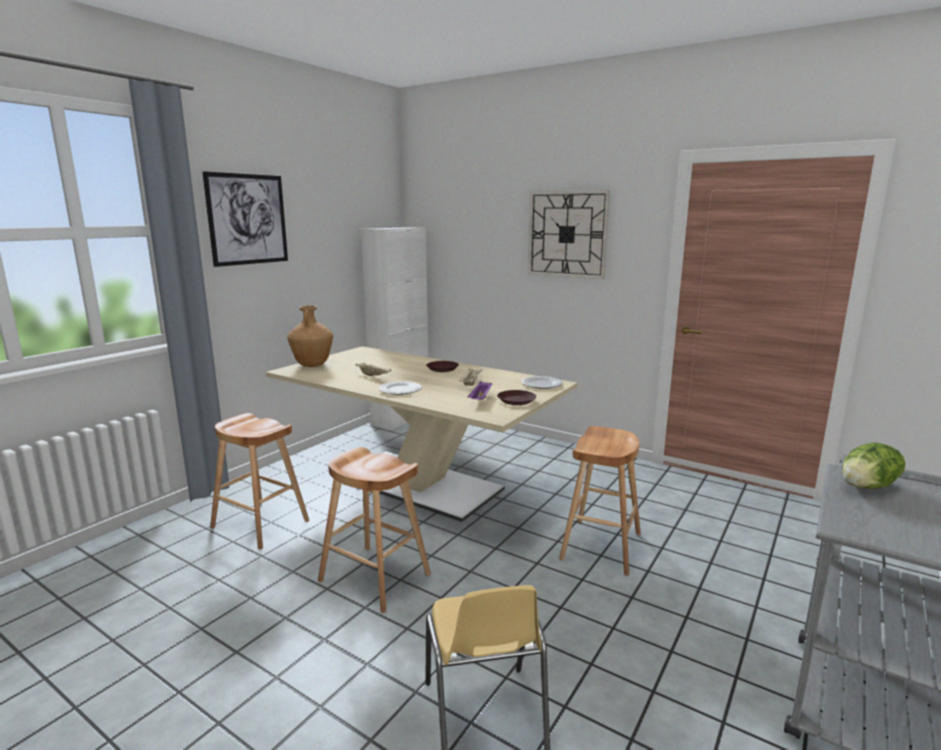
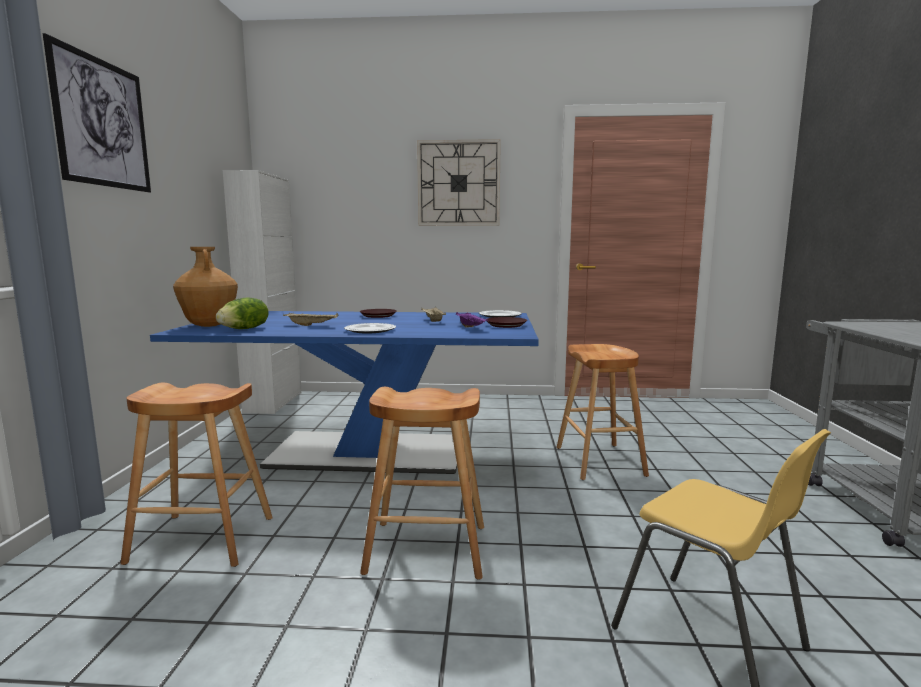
camera: 30 degrees left, 5 degrees down
(419, 484) = (368, 453): beige dining table -> blue dining table
(868, 486) = (877, 326): lettuce -> lettuce (245, 329)

